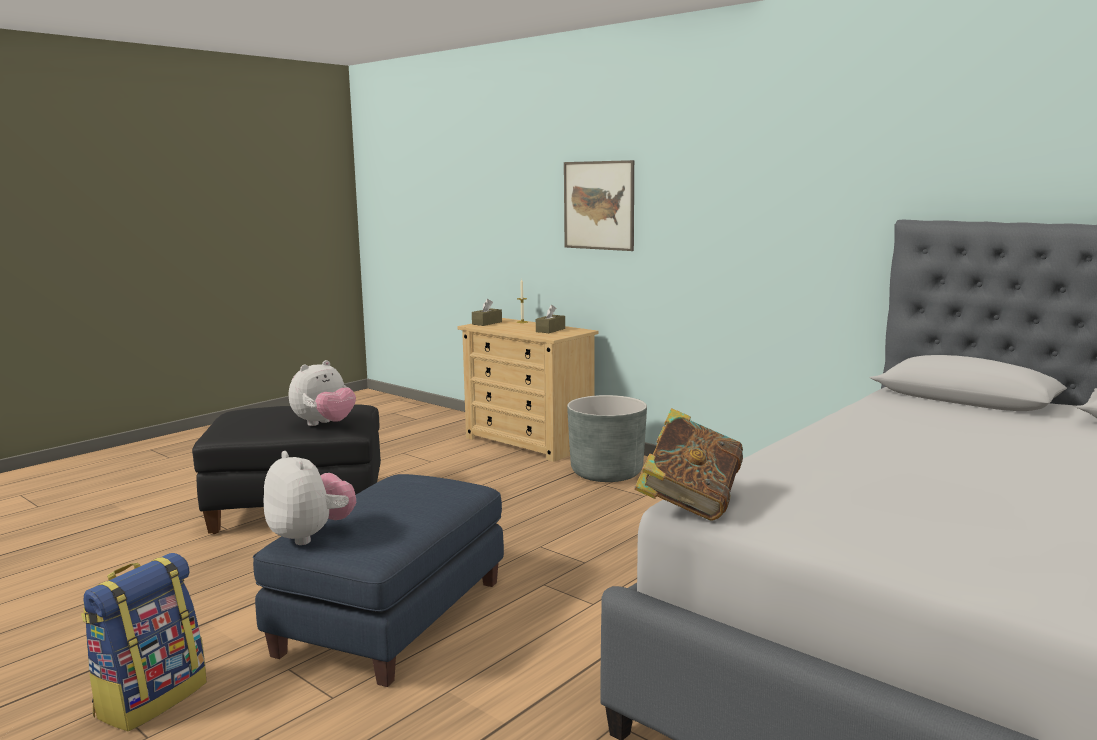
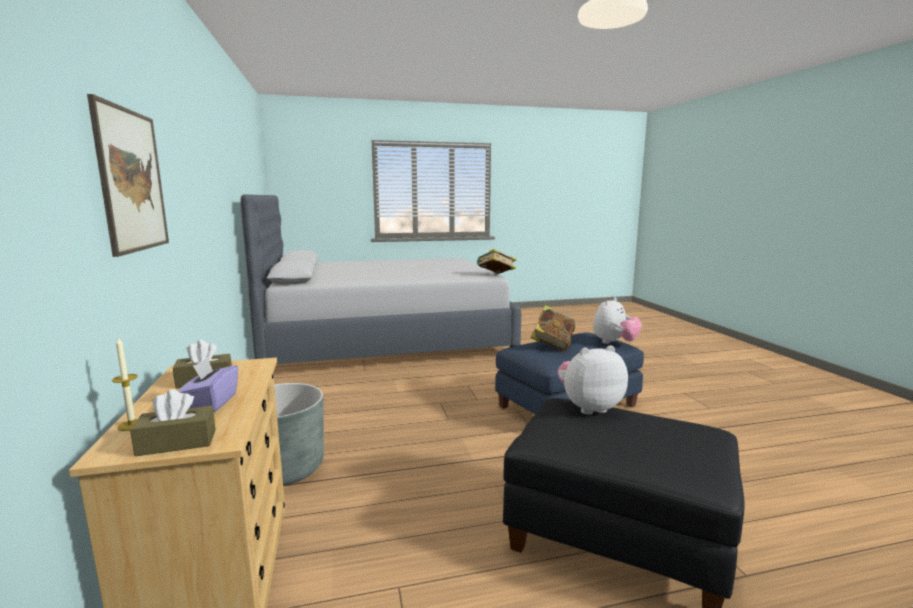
camera: 145 degrees left, 0 degrees up
(151, 698) = (690, 405): backpack -> none
(310, 536) = (614, 342): plush toy -> plush toy turned 135 degrees counterclockwise
(415, 501) = (552, 345): none -> book
(514, 328) = (211, 403): none -> purple tissue box

